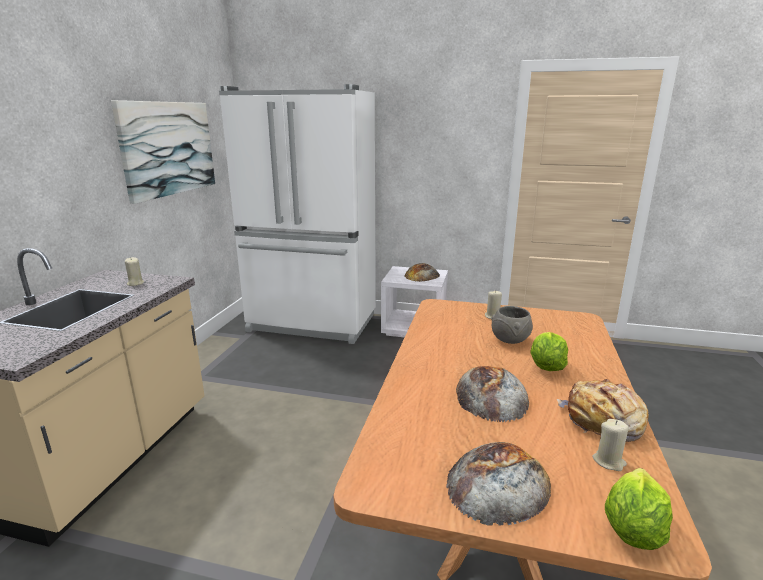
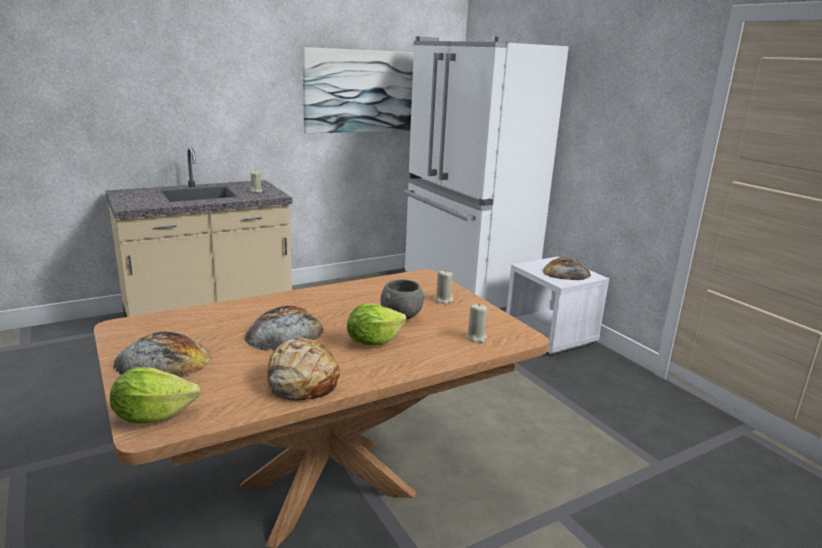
camera: 45 degrees right, 0 degrees up
(609, 461) = (237, 394): beige candle -> beige candle (476, 337)

